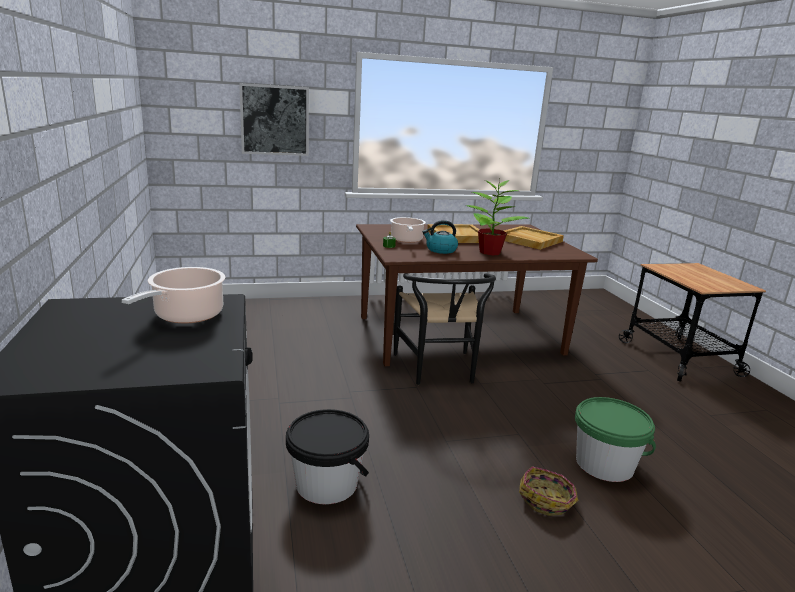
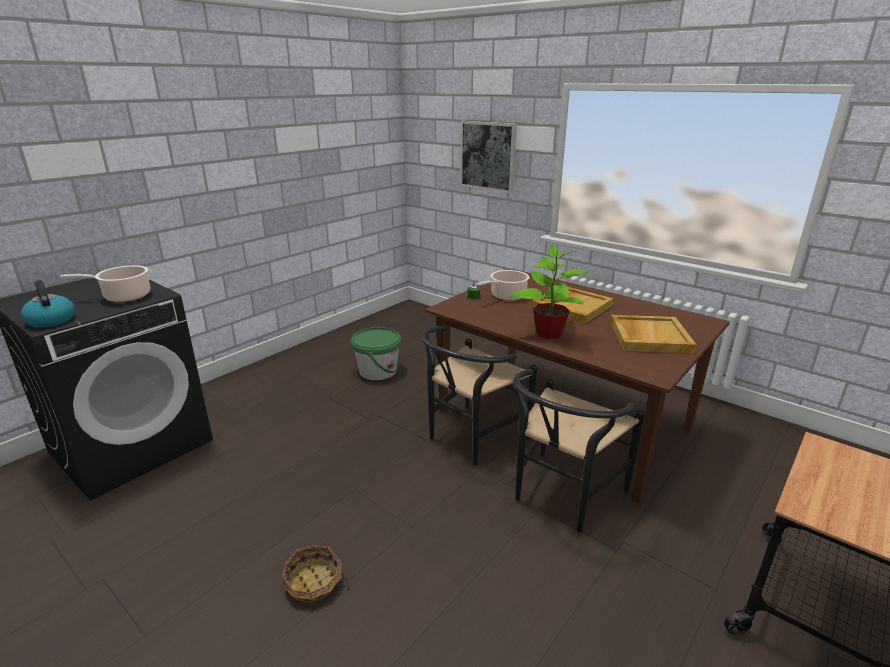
camera: 55 degrees right, 5 degrees up
(327, 483) = (247, 460): black bucket -> none
(440, 250) = (506, 314): kettle -> kettle (51, 320)
(539, 371) = (562, 497): none -> black chair
(604, 464) = (416, 607): green bucket -> green bucket (378, 371)

